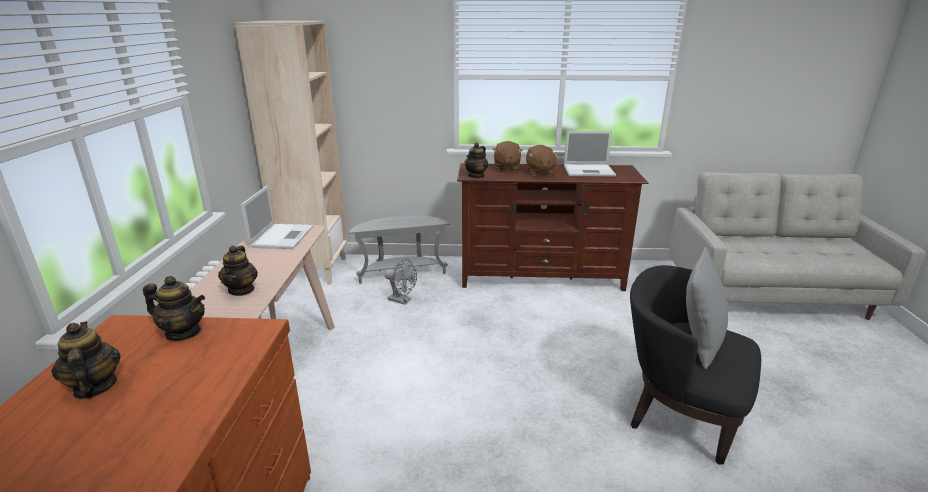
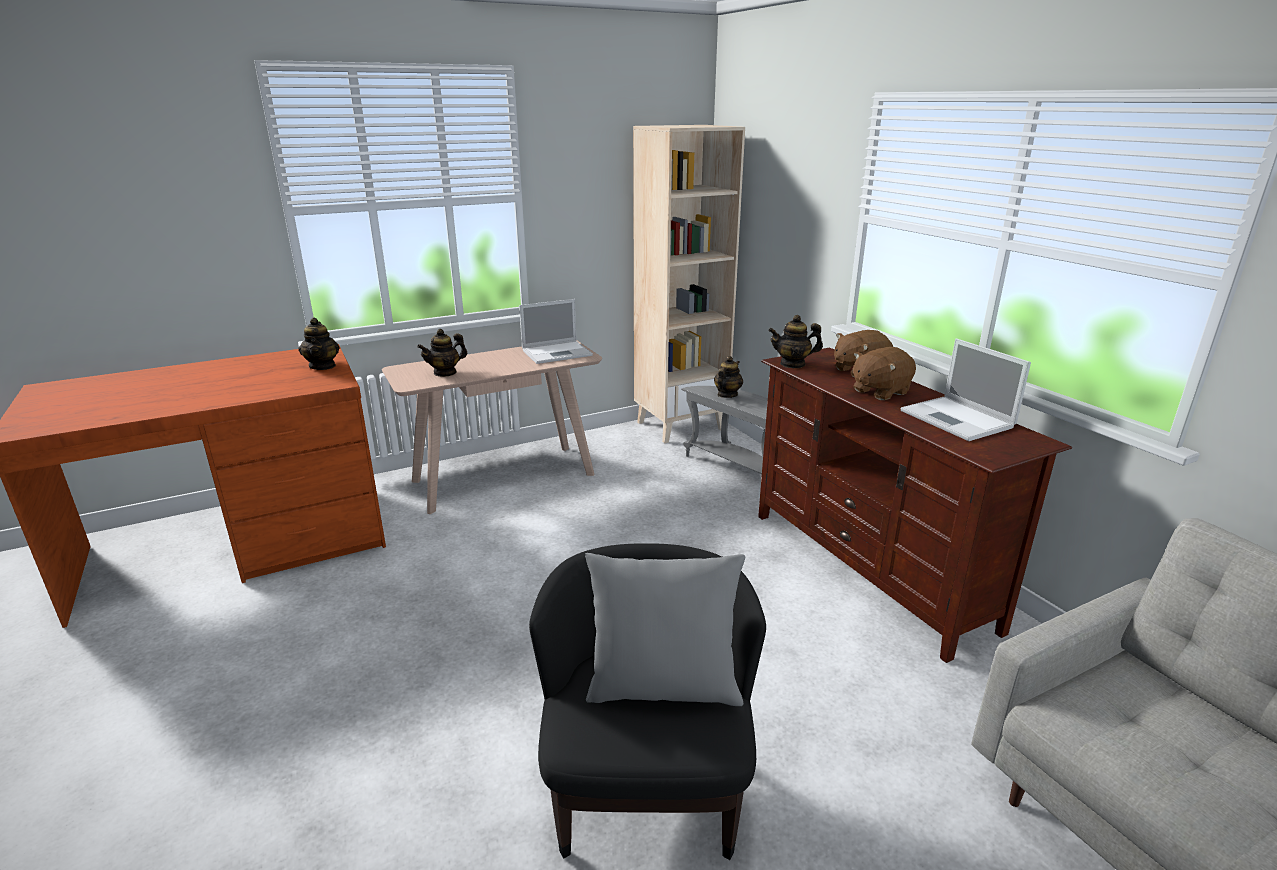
camera: 60 degrees right, 0 degrees up
(94, 387) = (250, 369): teapot -> teapot (727, 395)
(402, 300) = (682, 491): grey fan -> none

